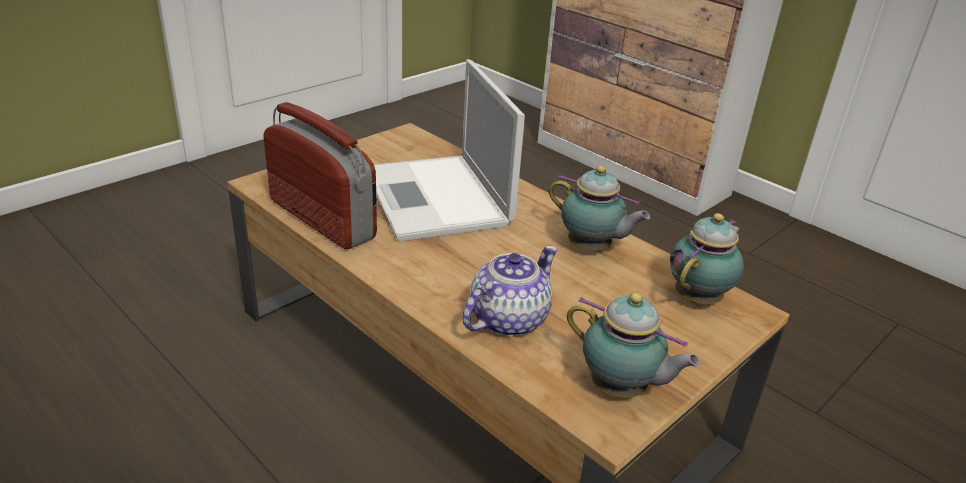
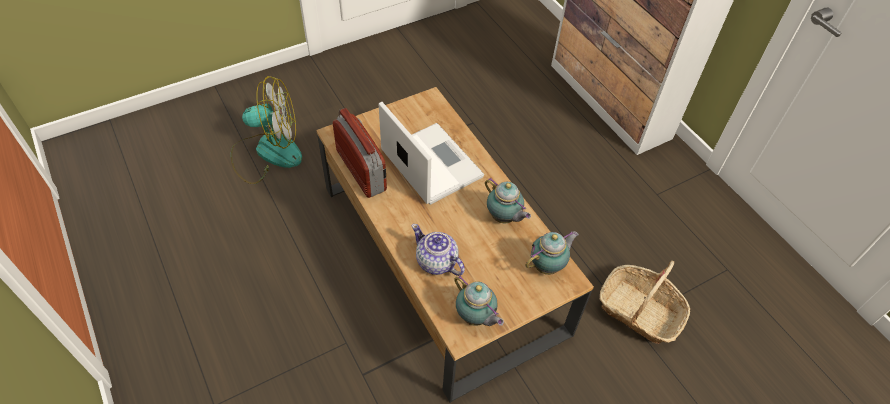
camera: 15 degrees right, 20 degrees up
(130, 278) = (267, 152): none -> fan
(437, 199) = (430, 163): laptop -> laptop turned 150 degrees clockwise
(507, 319) = (436, 262): teapot -> teapot turned 105 degrees counterclockwise
(818, 397) = (639, 311): none -> basket

